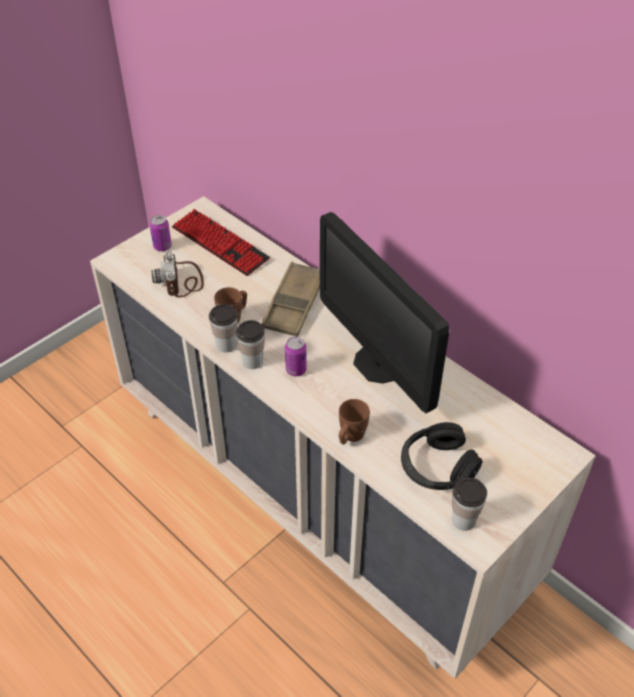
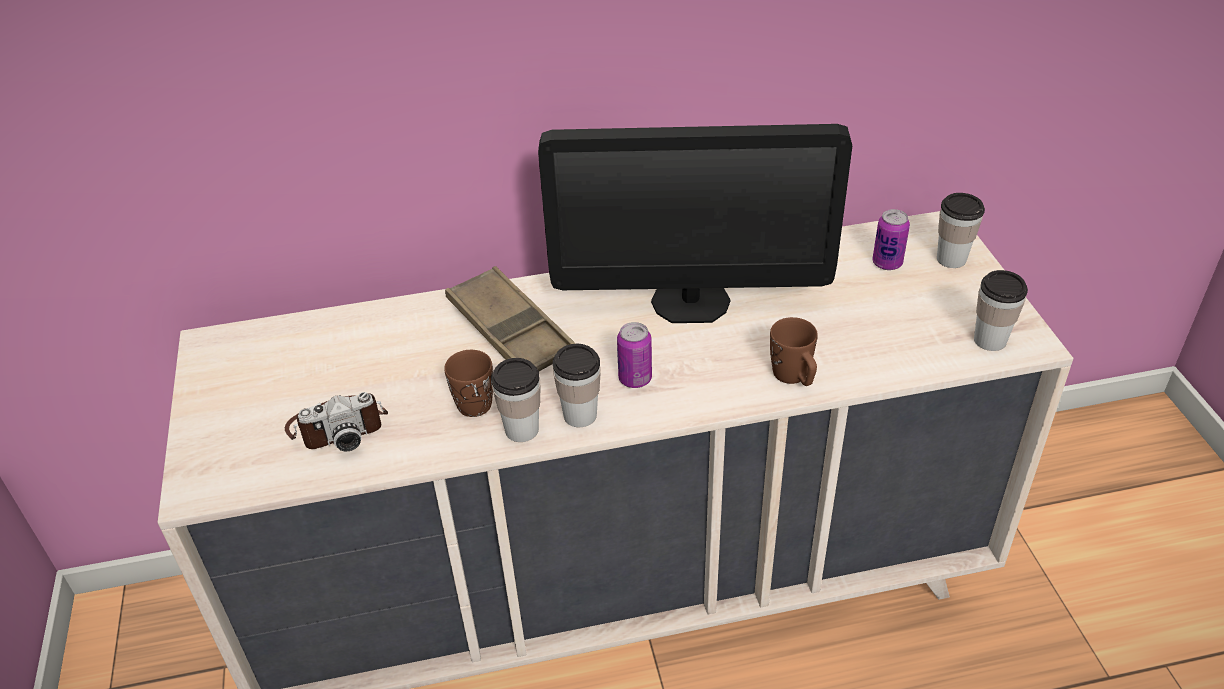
camera: 55 degrees left, 5 degrees down
(162, 247) = (236, 418): can -> can (887, 263)
(181, 281) = (338, 426): camera -> camera turned 45 degrees counterclockwise
(220, 244) = (307, 354): keyboard -> none
(437, 467) = (895, 326): black headphones -> none
(532, 472) = (951, 259): none -> cup

